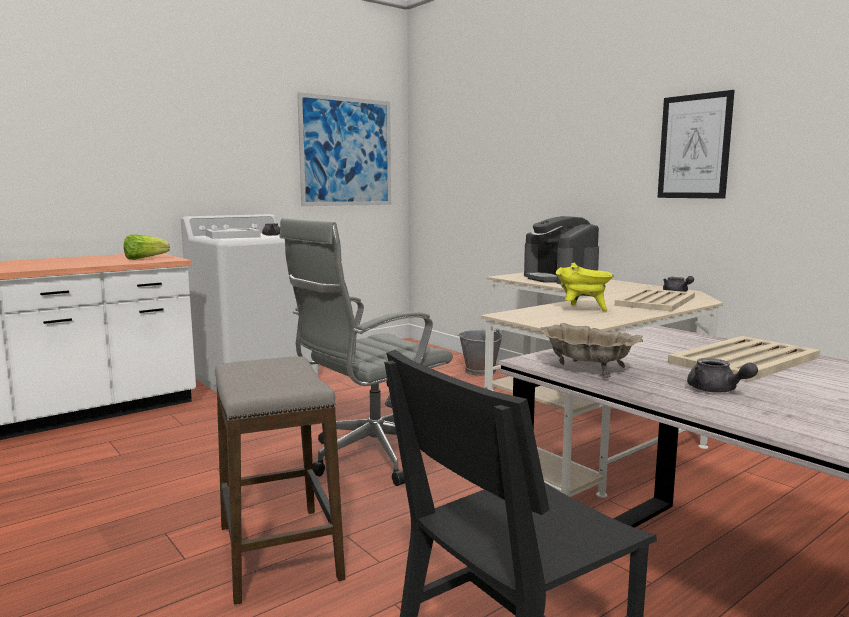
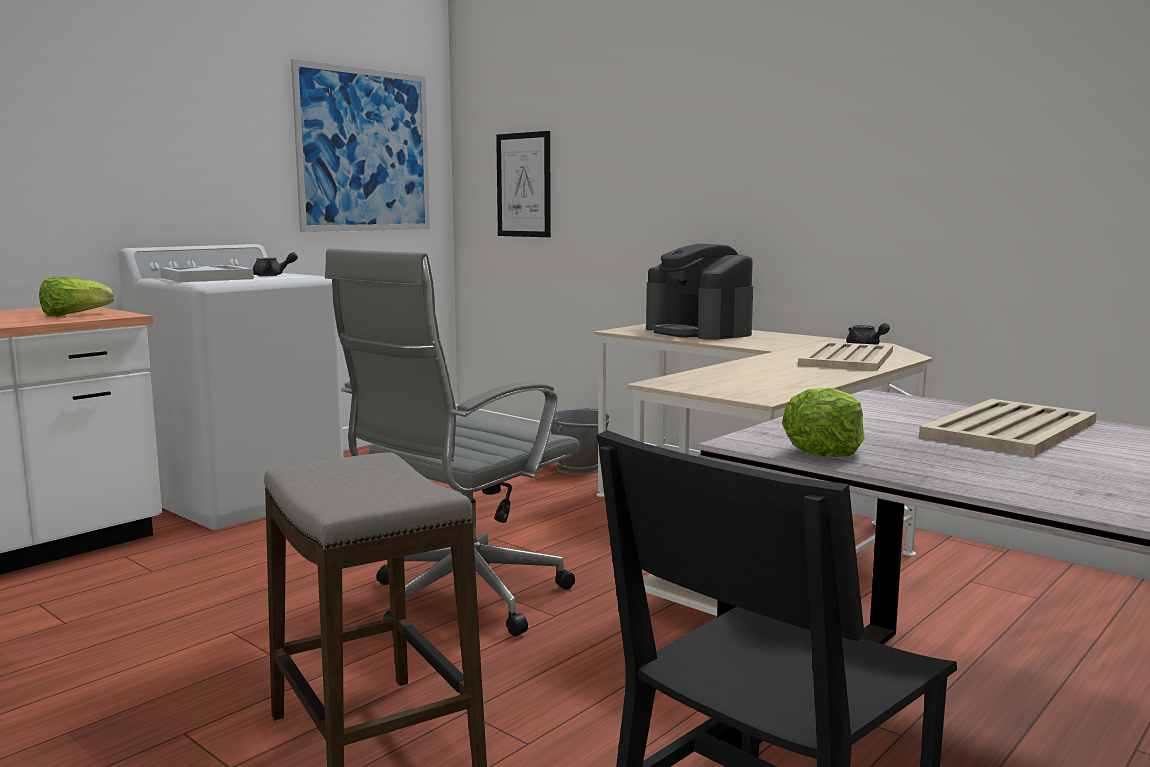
camera: 10 degrees left, 0 degrees up
(582, 309) = (760, 372): yellow cooking pot -> none
(588, 369) = (825, 450): beige bowl -> lettuce
(694, 146) = (881, 148): picture -> picture (524, 185)
(716, 390) = (1003, 469): grey teapot -> none

